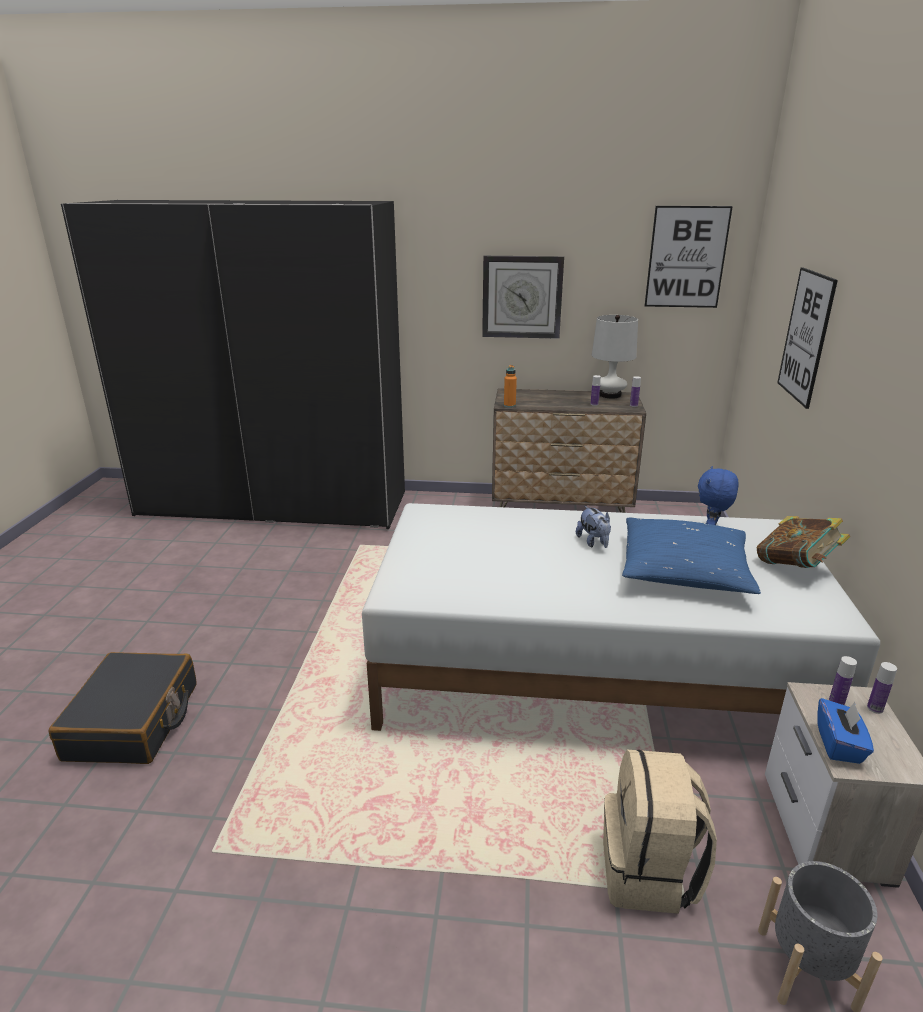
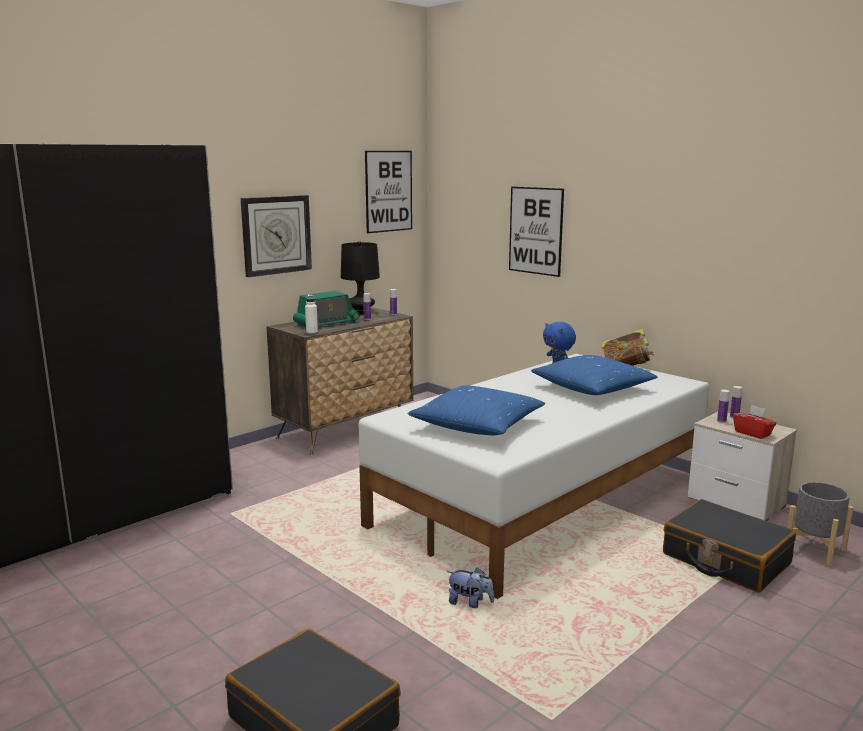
camera: 50 degrees left, 10 degrees down
(465, 554) = (478, 425): none -> blue pillow
(509, 405) = (312, 333): orange bottle -> white bottle
(547, 399) = (326, 323): none -> radio
(593, 542) = (524, 394): plush toy -> plush toy (470, 603)
(610, 395) = (361, 312): white table lamp -> black table lamp
(649, 872) = (725, 559): beige backpack -> black suitcase
(839, 745) = (752, 433): blue tissue box -> red tissue box

